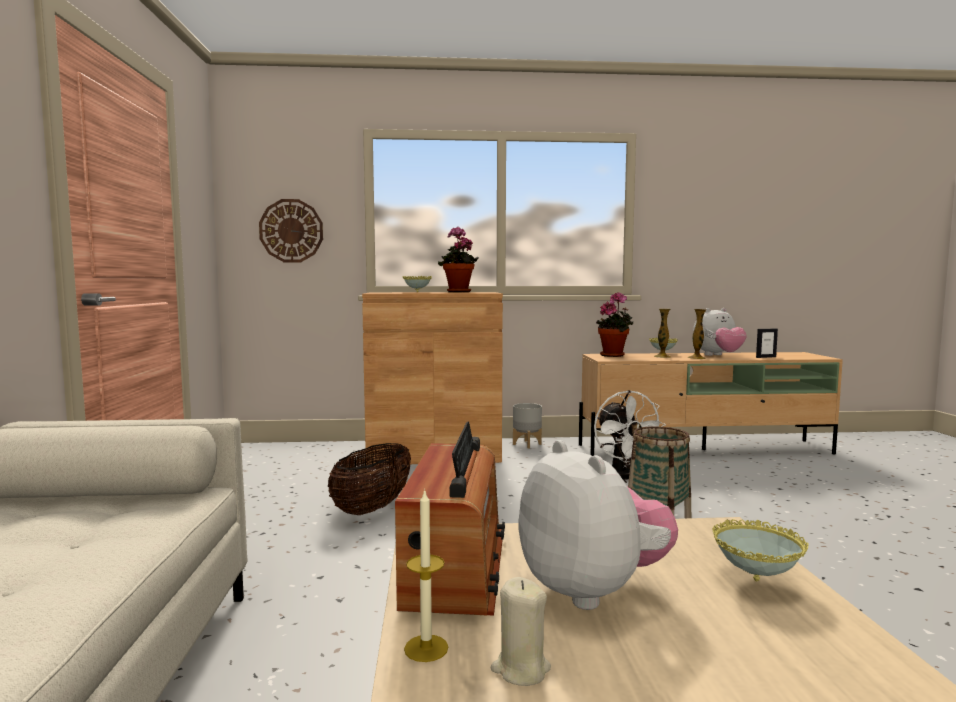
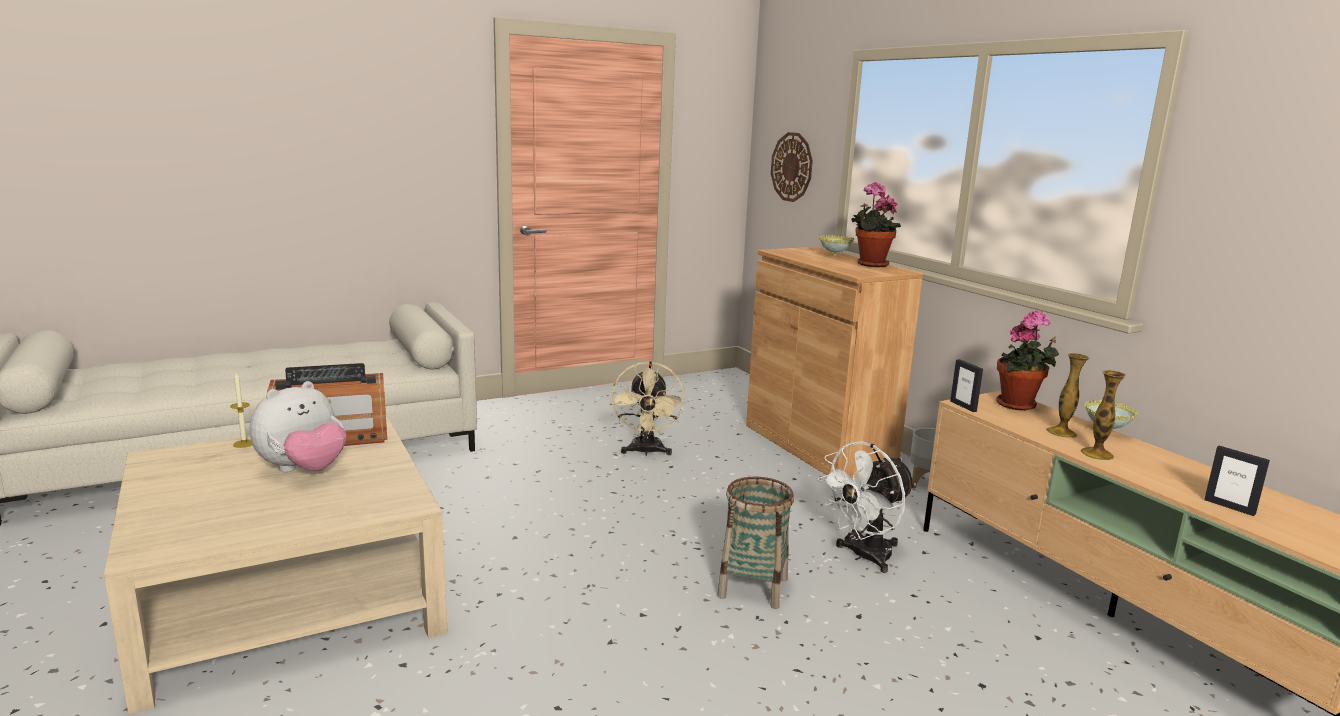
camera: 65 degrees right, 10 degrees up
(373, 508) = (646, 452): basket -> beige fan
(520, 669) = (225, 462): beige candle -> none
(611, 360) = (963, 406): none -> picture frame
(718, 355) = (1165, 469): plush toy -> none
(756, 581) = (320, 512): bowl -> none

